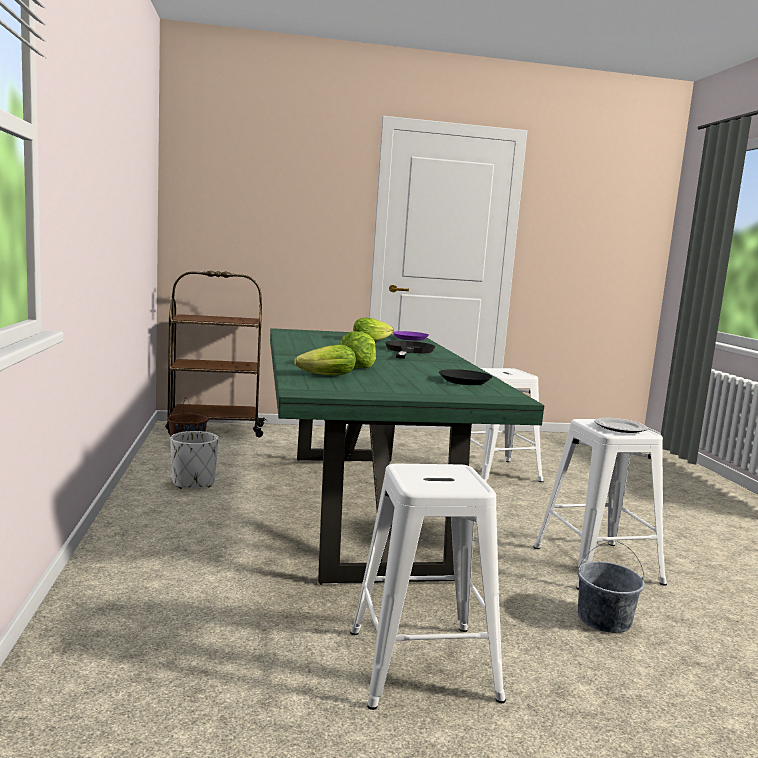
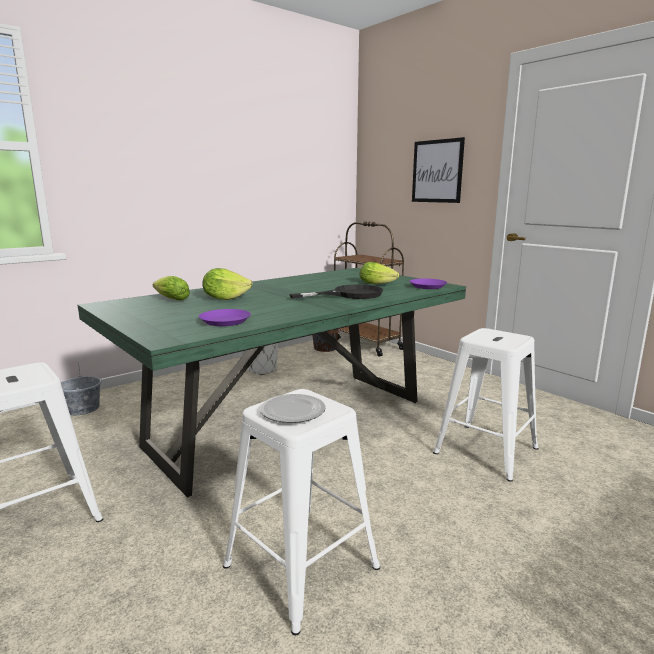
camera: 60 degrees right, 5 degrees up
(298, 216) = (437, 171): none -> picture
(464, 381) = (224, 321): black plate -> purple plate
(603, 619) = (161, 595): grey bucket -> grey bucket (82, 409)

